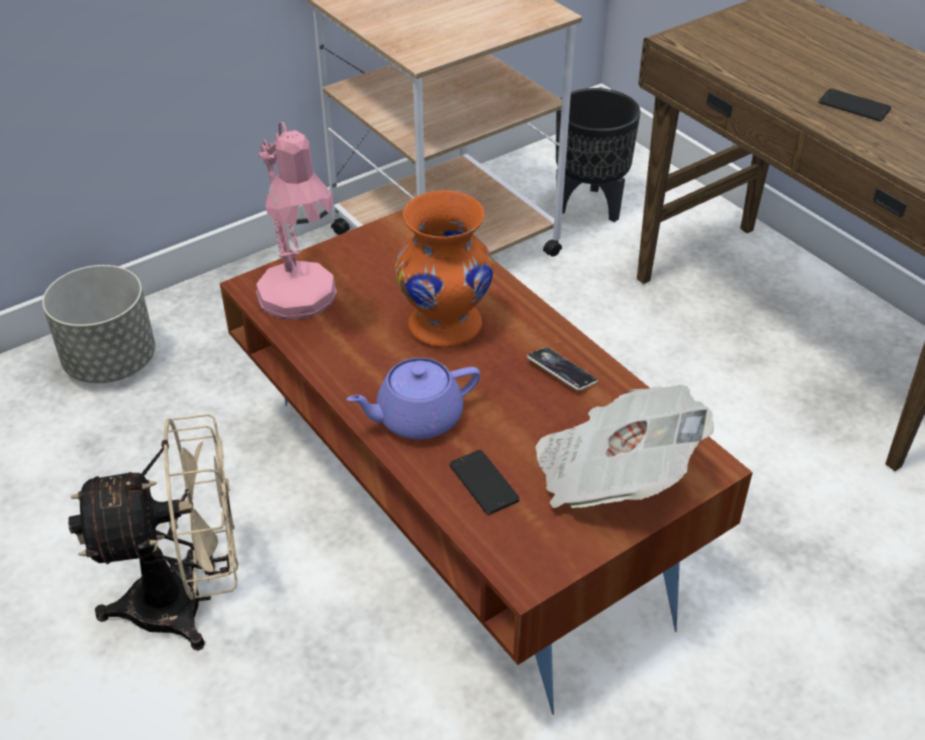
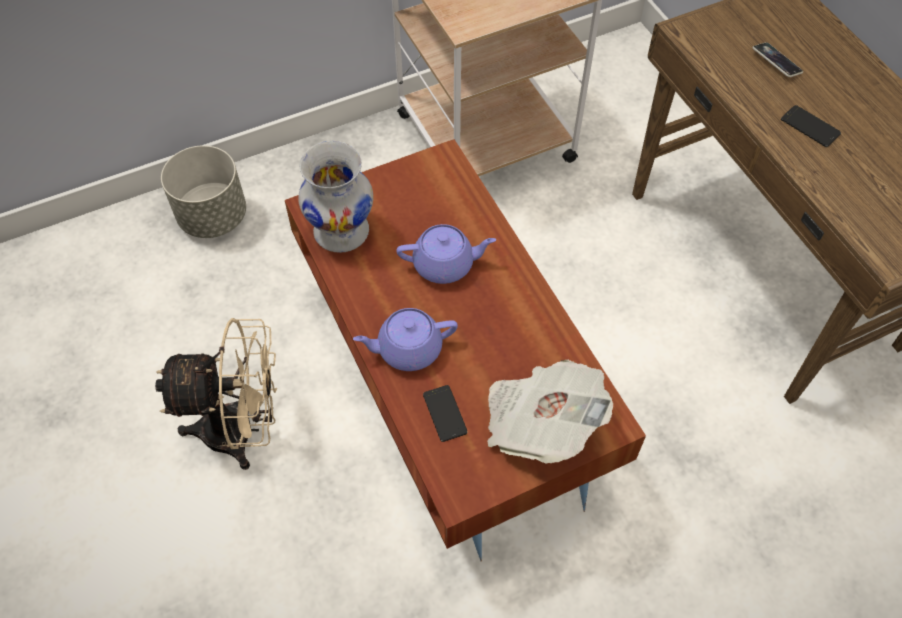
camera: 10 degrees right, 15 degrees up
(302, 305) = (342, 230): pink table lamp -> white vase
(443, 324) = (445, 264): orange vase -> purple teapot
(561, 372) = (525, 323): phone -> phone (776, 62)
(589, 207) = (611, 116): black planter -> none

